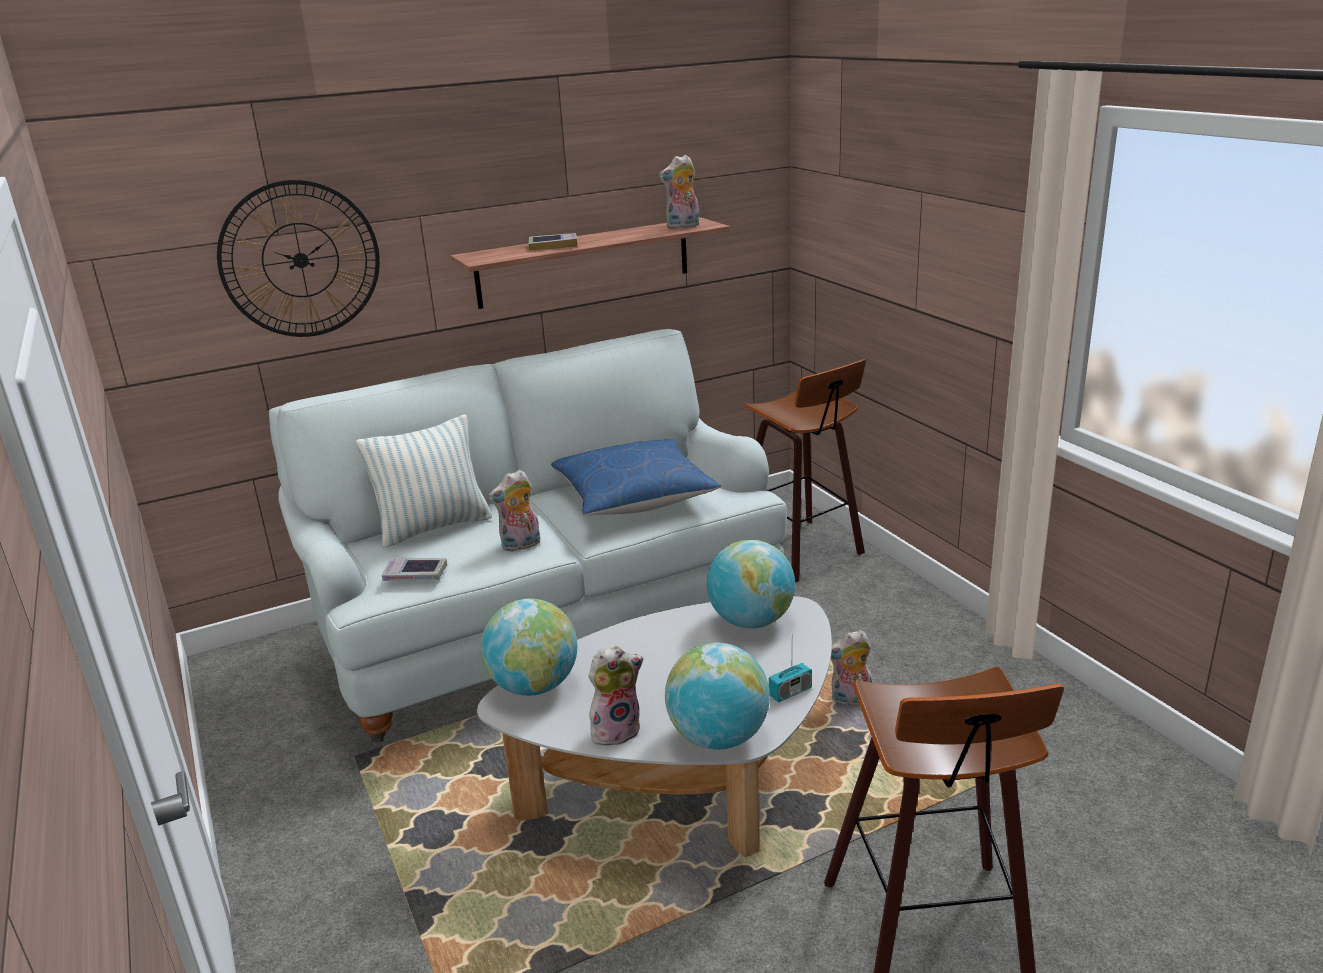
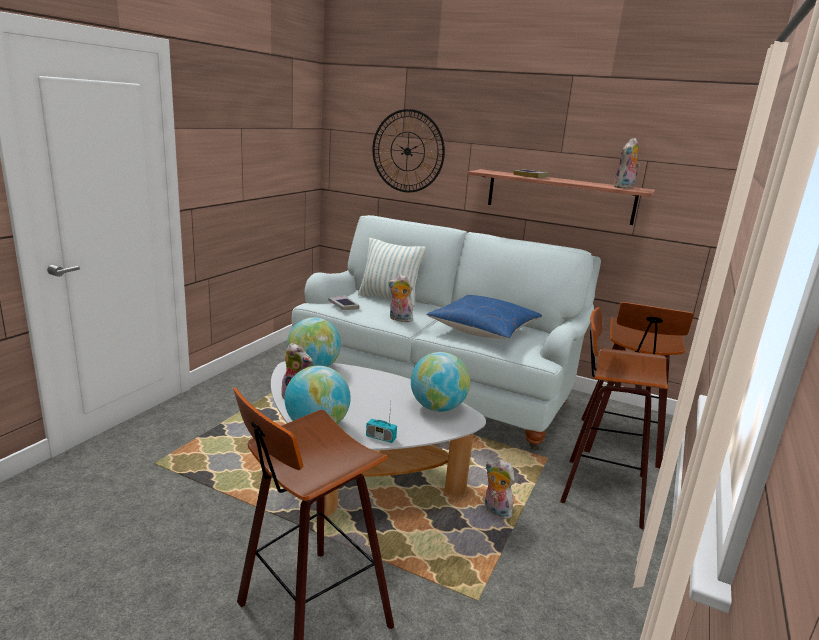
camera: 50 degrees right, 5 degrees down
(682, 226) = (624, 187): plush toy -> plush toy turned 75 degrees counterclockwise
(867, 608) = (600, 489): none -> stool

